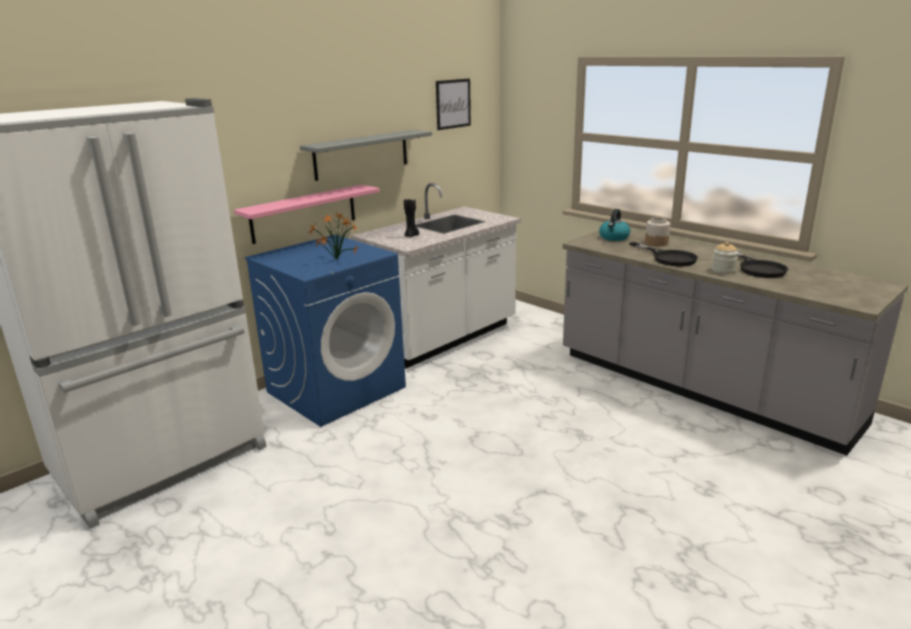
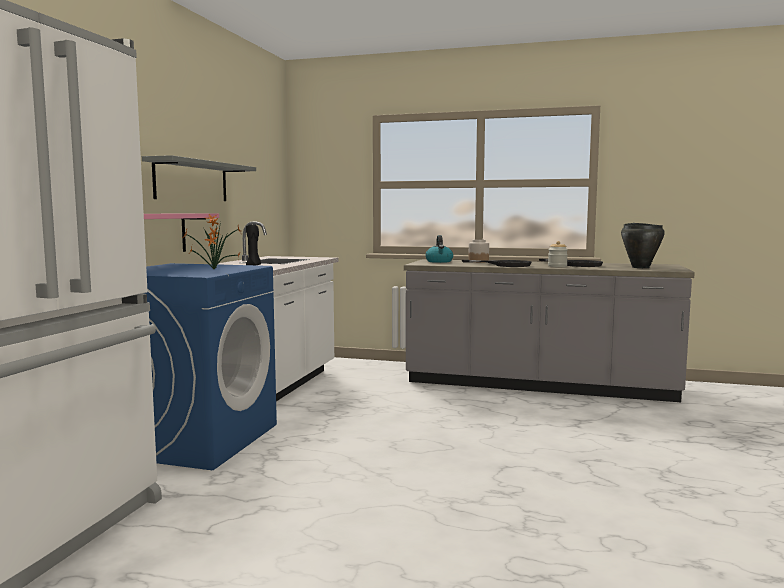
camera: 30 degrees left, 15 degrees down
(453, 104) = (257, 151): picture -> none
(827, 289) = (640, 267): none -> black cooking pot

